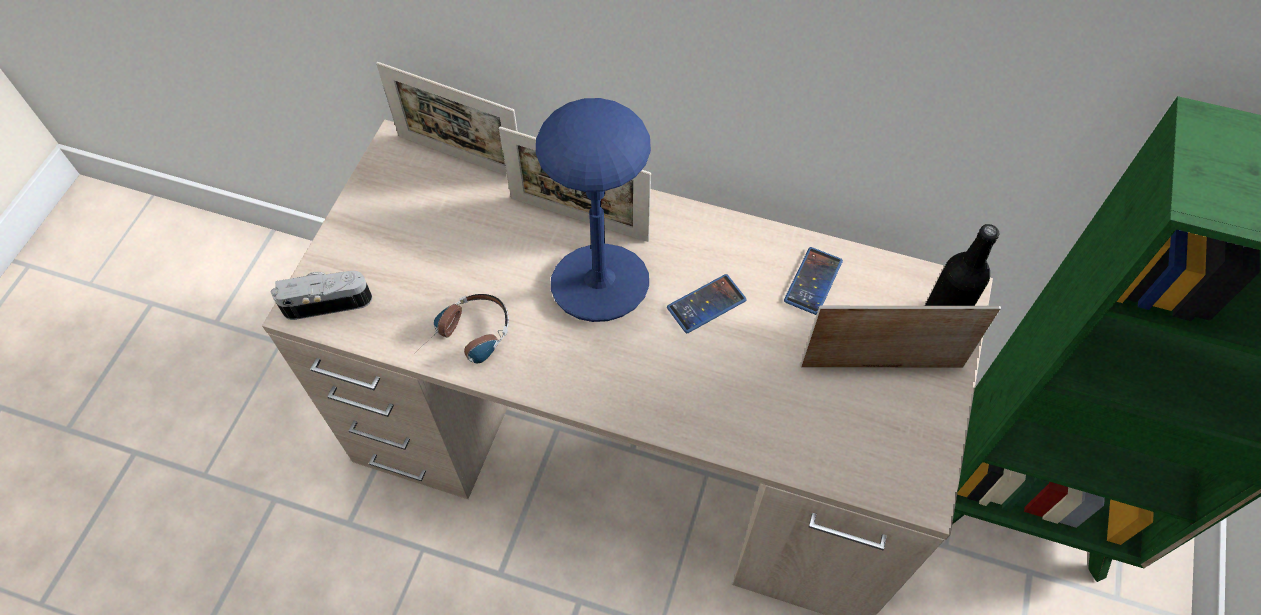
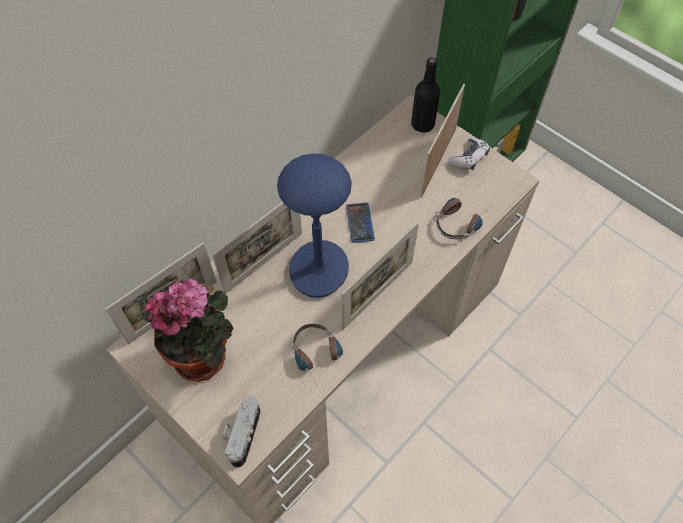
camera: 65 degrees left, 0 degrees up
(417, 216) = (204, 355): none -> potted plant
(597, 373) = (377, 295): none -> picture frame
(791, 438) = (461, 220): none -> headphones
(813, 281) = (372, 168): phone -> none
(921, 408) = (469, 158): none -> game controller

